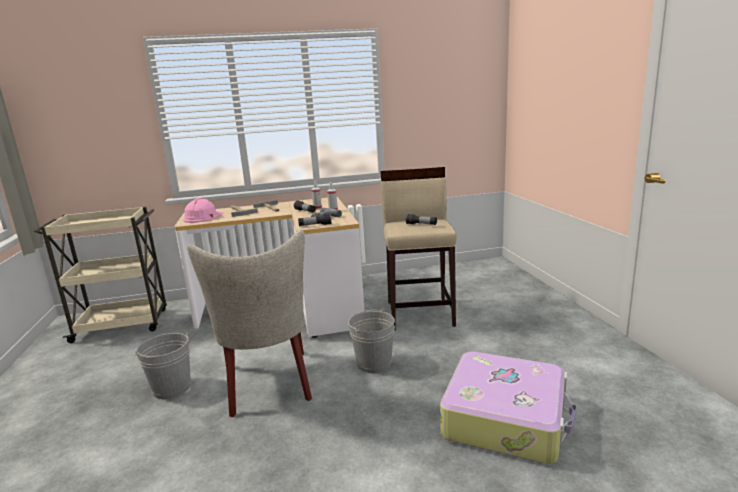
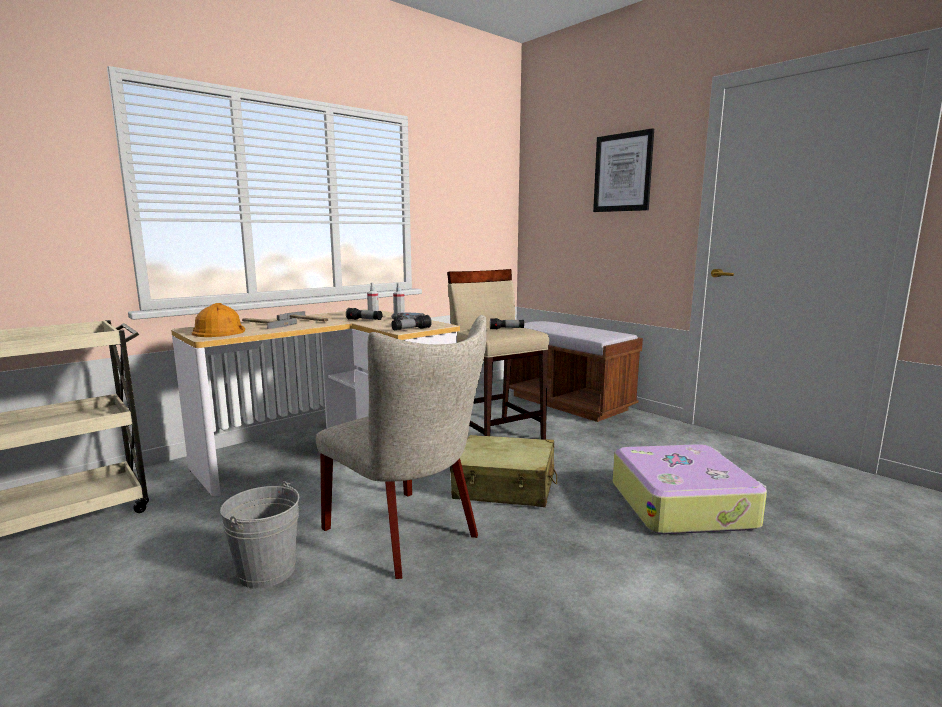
camera: 30 degrees left, 5 degrees down
(203, 217) = (220, 331): pink hard hat -> orange hard hat
(374, 363) = (505, 486): grey bucket -> beige suitcase
(520, 291) = (568, 402): none -> brown bench
(580, 61) = (623, 172): none -> picture

